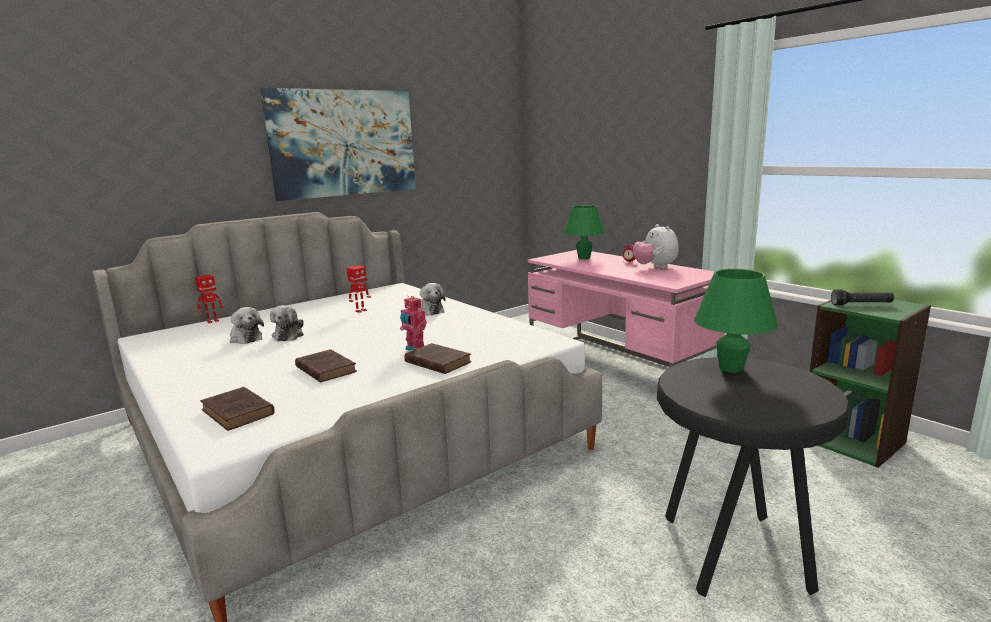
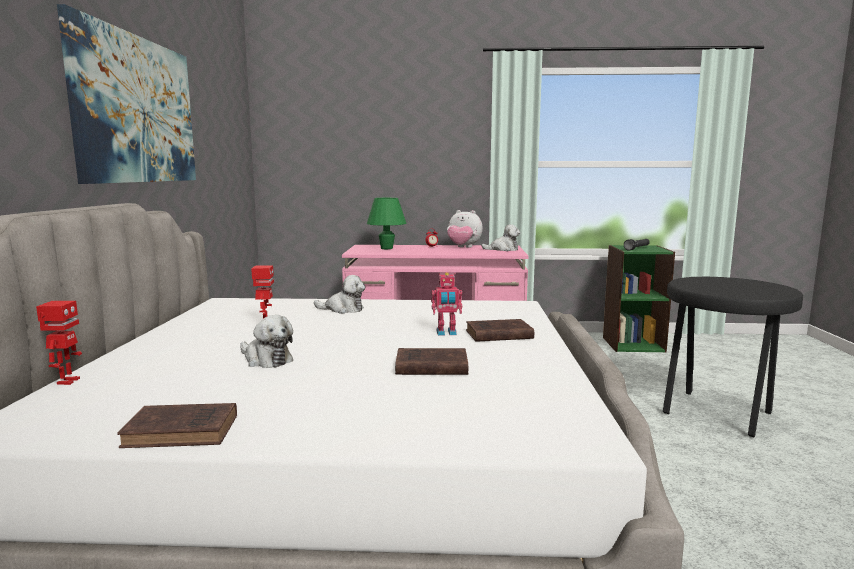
camera: 50 degrees left, 5 degrees down
(238, 413) = (495, 419): brown book -> brown book (184, 431)
(245, 338) = (213, 378): plush toy -> plush toy (503, 249)
(731, 368) = (697, 282): green table lamp -> none

